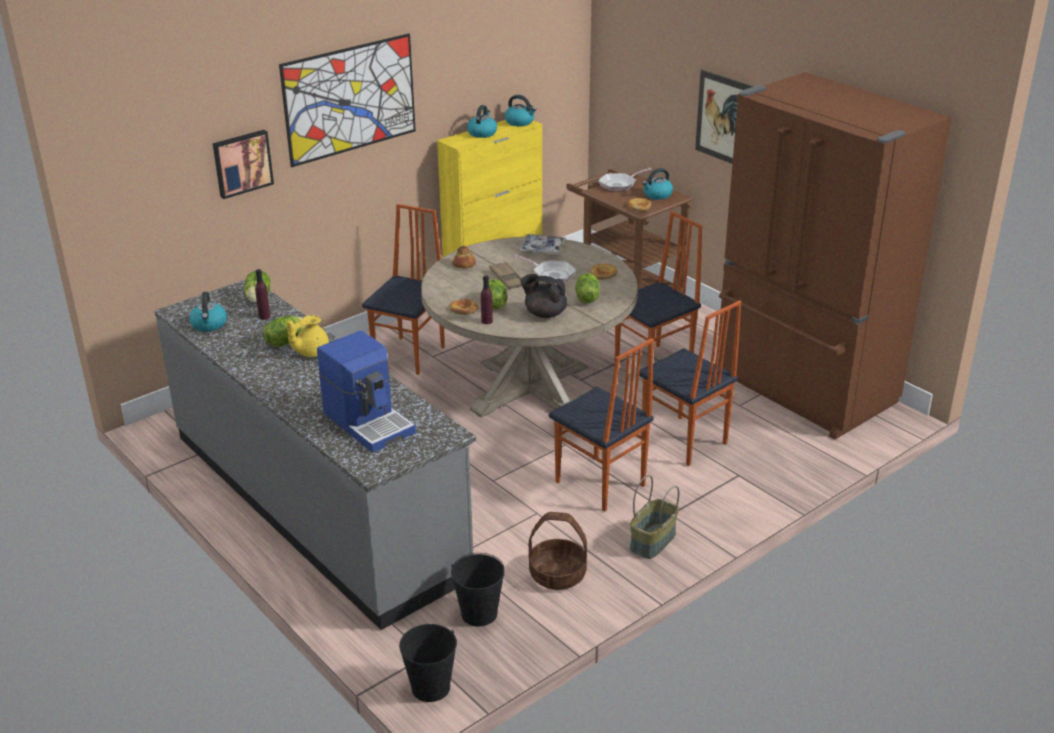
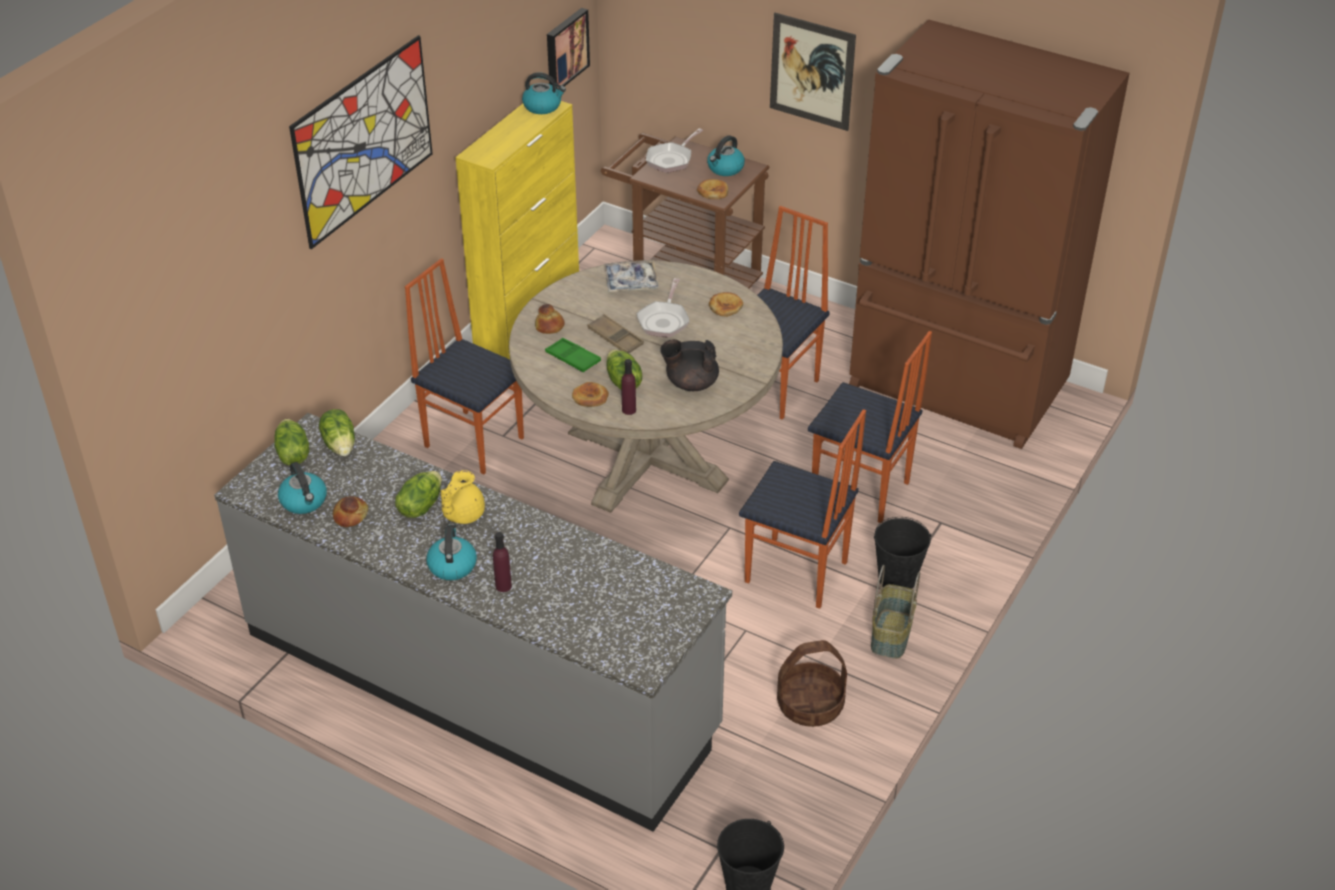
camera: 20 degrees left, 10 degrees up
(234, 338) = (351, 516): none -> bread
(242, 163) = (259, 264): picture -> picture (565, 49)
(264, 316) = (367, 472): purple bottle -> purple bottle (503, 586)
(369, 422) = (599, 601): coffee machine -> none
(410, 355) = (474, 441): chair -> chair turned 60 degrees counterclockwise
(467, 285) = (573, 358): none -> green tray
(479, 614) = (751, 779): black bucket -> black bucket (897, 579)
(482, 133) = (506, 134): kettle -> kettle (452, 565)
(551, 274) = (664, 320): frying pan -> frying pan turned 90 degrees clockwise
(586, 298) = (726, 348): lettuce -> lettuce (292, 454)

